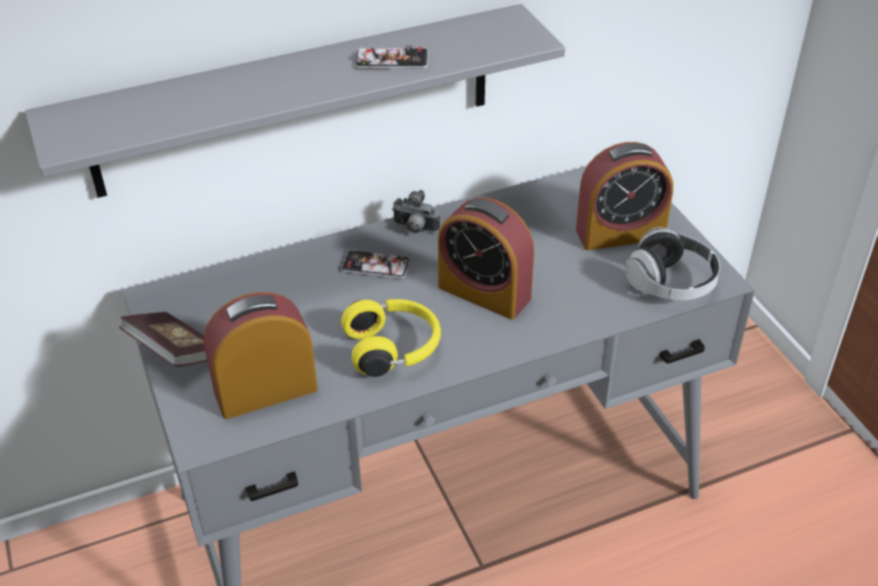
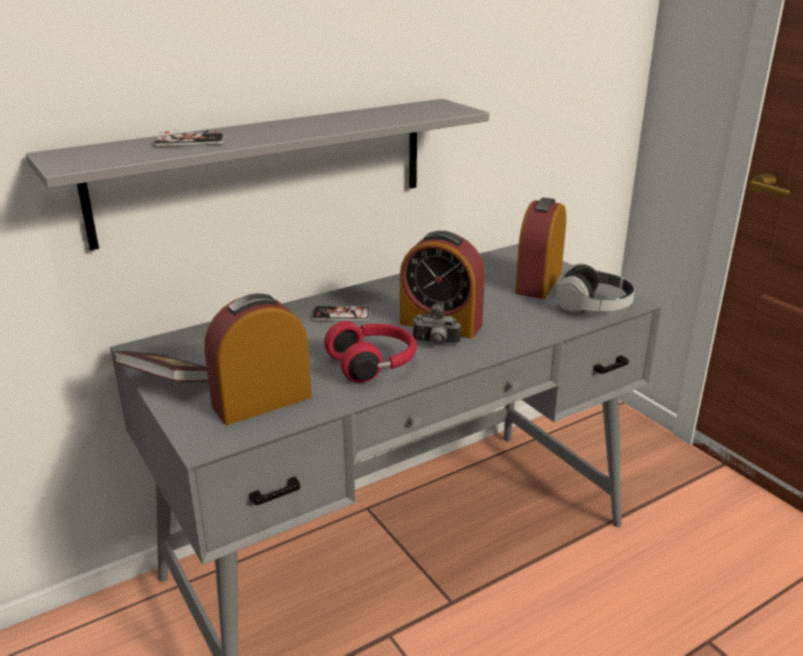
camera: 10 degrees left, 15 degrees down
(391, 60) = (351, 121): phone -> phone (189, 142)
(394, 348) = (374, 364): yellow headphones -> red headphones
(414, 229) = (367, 292): camera -> camera (435, 344)
(620, 233) = (538, 283): alarm clock -> alarm clock turned 135 degrees clockwise

